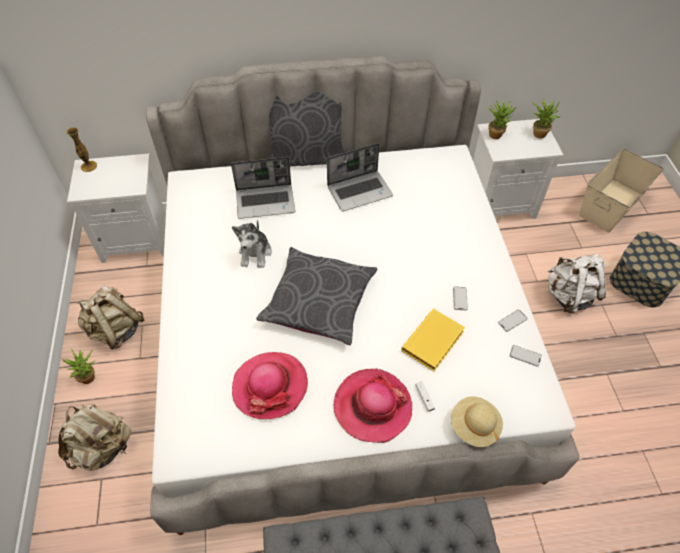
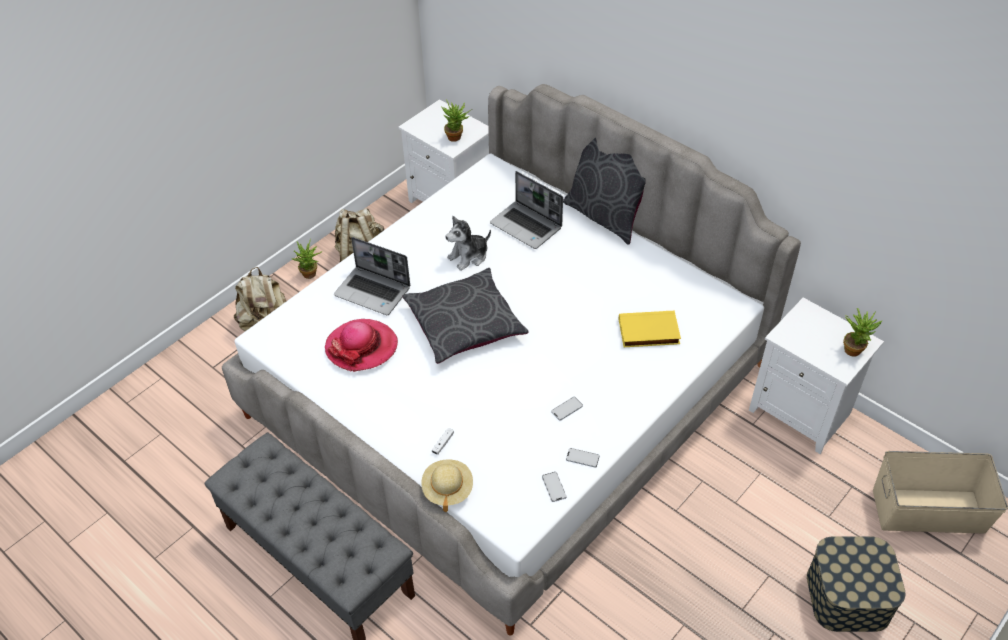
camera: 50 degrees right, 5 degrees down
(89, 166) = (442, 110): vase -> none
(360, 191) = (610, 272): laptop -> laptop (373, 291)
(372, 406) = (403, 416): hat -> none
(433, 342) = (502, 418): yellow book -> yellow book (648, 333)
(496, 133) = (808, 318): potted plant -> potted plant (457, 137)
(568, 296) = (746, 540): white backpack -> none

